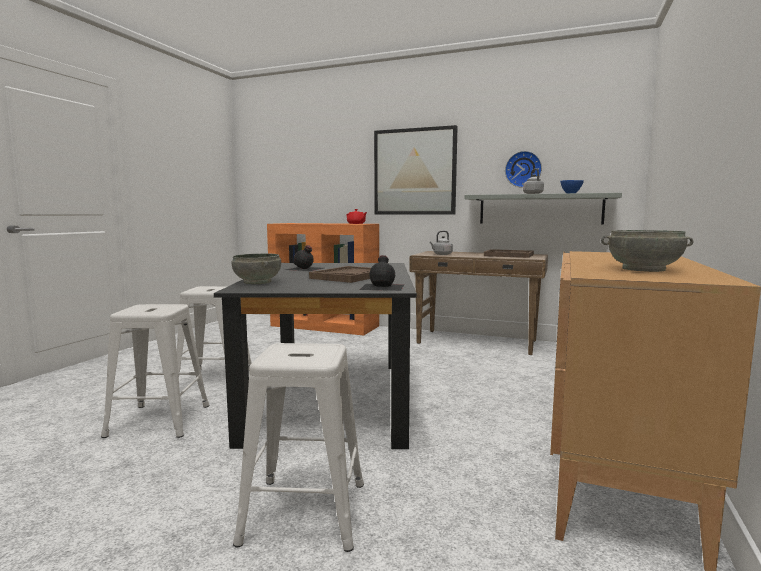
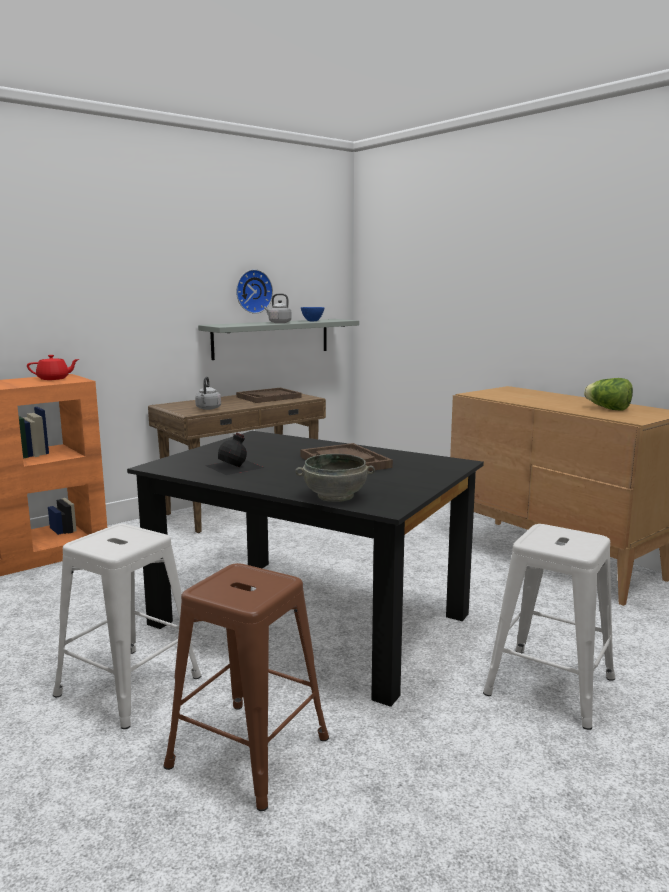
camera: 60 degrees left, 5 degrees up
(159, 420) = (248, 752): white stool -> brown stool
(383, 286) = (436, 463): black bottle -> none
(414, 172) = (120, 292): picture -> none
(644, 269) = (608, 409): grey bowl -> lettuce

